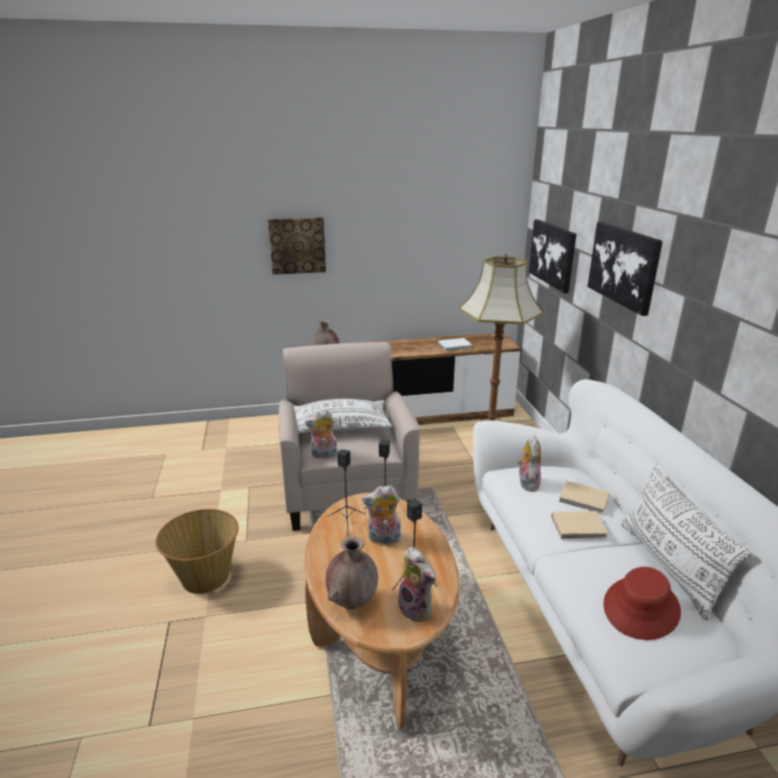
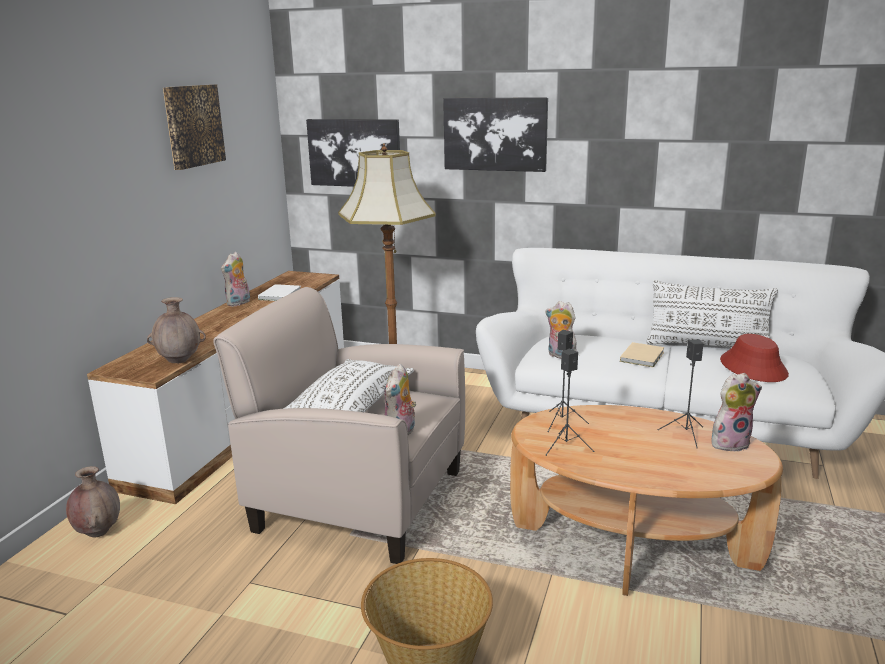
camera: 60 degrees left, 5 degrees down
(297, 245) = (63, 192): picture -> picture (193, 126)
(352, 601) = (706, 472): brown vase -> brown vase (98, 531)
(383, 539) = (613, 434): plush toy -> plush toy (239, 303)
(584, 499) = (606, 343): beige book -> none

